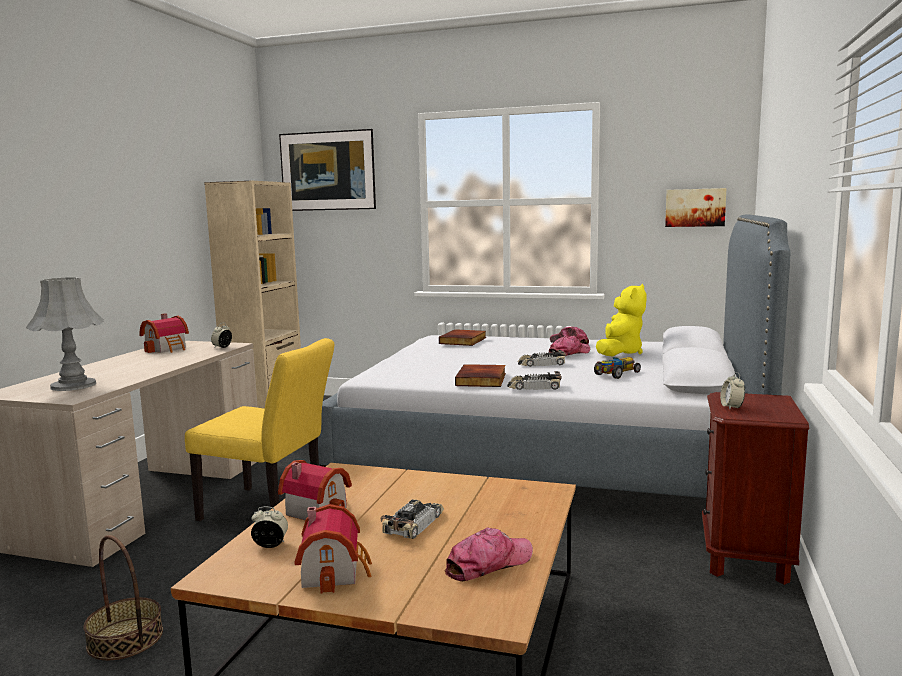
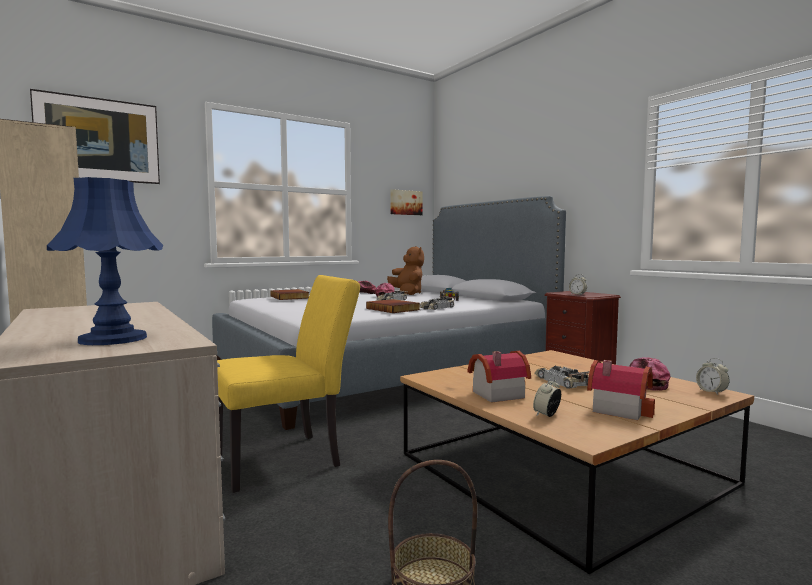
camera: 50 degrees left, 5 degrees down
(73, 385) = (112, 339): grey table lamp -> blue table lamp
(168, 349) = (66, 312): toy house -> none
(222, 347) = (139, 305): alarm clock -> alarm clock (711, 392)
(620, 353) = (407, 293): yellow plush toy -> brown plush toy

